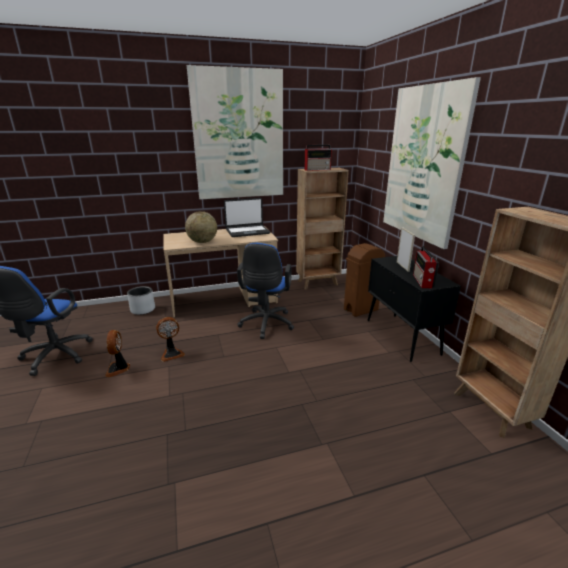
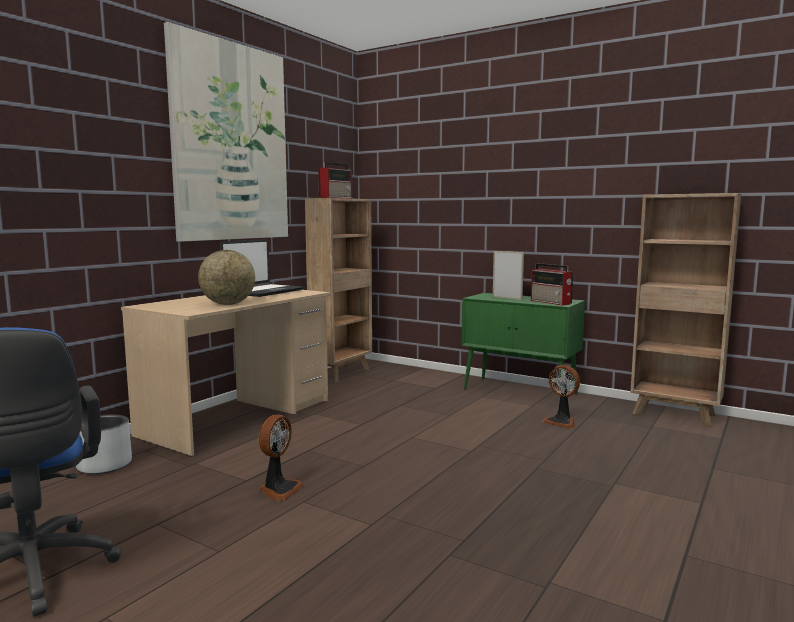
camera: 40 degrees left, 15 degrees down
(118, 369) = (221, 535): fan -> fan (561, 422)
(266, 325) = (356, 423): blue office chair -> none
(361, 309) = (440, 382): brown trash can -> none
(402, 337) = (521, 391): black cabinet -> green cabinet
(423, 164) = (493, 179): picture -> none

